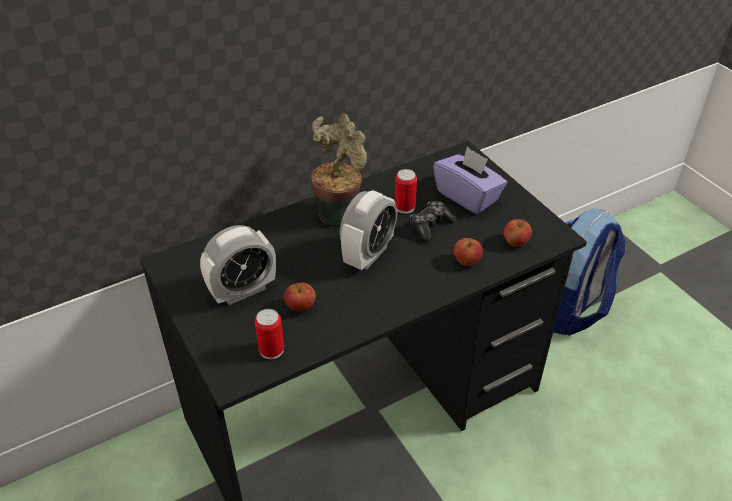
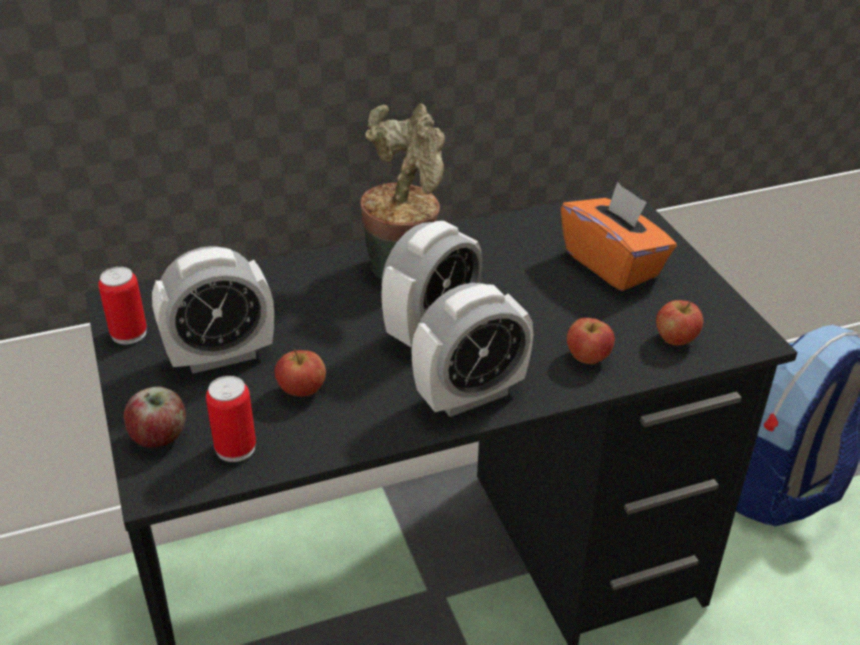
camera: 10 degrees right, 5 degrees down
(222, 350) = (160, 437): none -> apple
(403, 296) = (470, 395): none -> alarm clock
(404, 207) = (508, 268): can -> can (129, 333)
(430, 226) = (542, 299): game controller -> none
(467, 196) = (613, 264): purple tissue box -> orange tissue box

